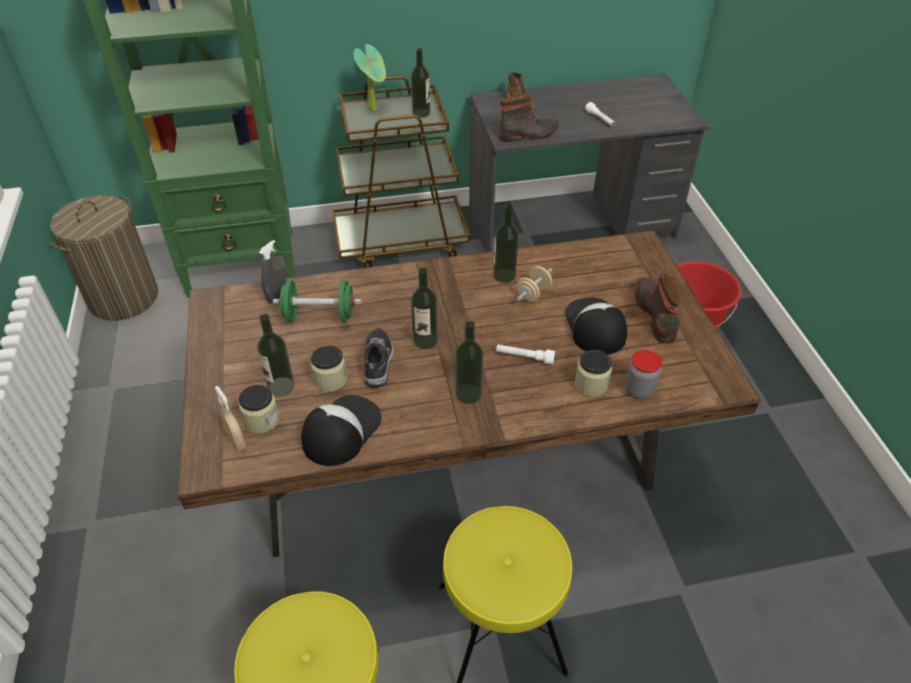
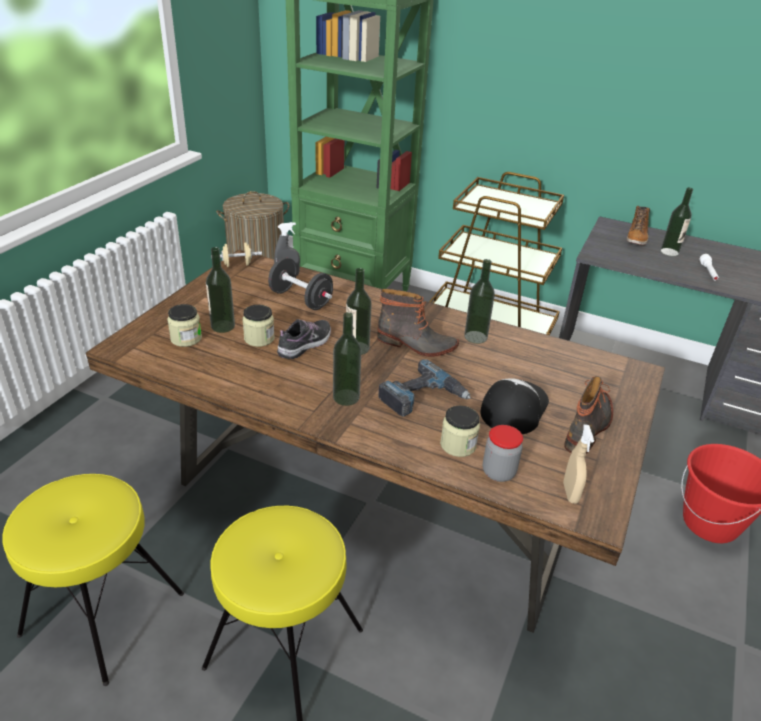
camera: 35 degrees right, 10 degrees down
(236, 441) = (156, 342): beige spray bottle -> beige spray bottle (570, 493)
(320, 316) = (301, 299): green dumbbell -> black dumbbell
(341, 430) = (226, 371): cap -> none
(374, 108) = (499, 196): potted plant -> none
(421, 113) = (534, 211): bottle -> bottle (669, 252)
(524, 357) = (422, 397): white flashlight -> power drill
(529, 134) = (621, 259): boot -> boot (416, 345)
(533, 293) = (486, 359): beige dumbbell -> beige dumbbell (237, 265)

